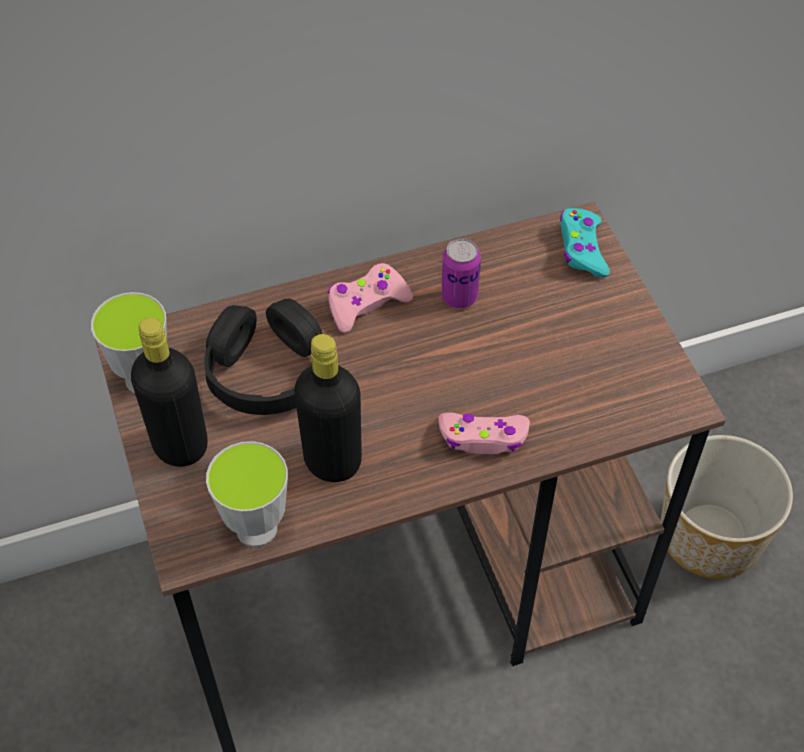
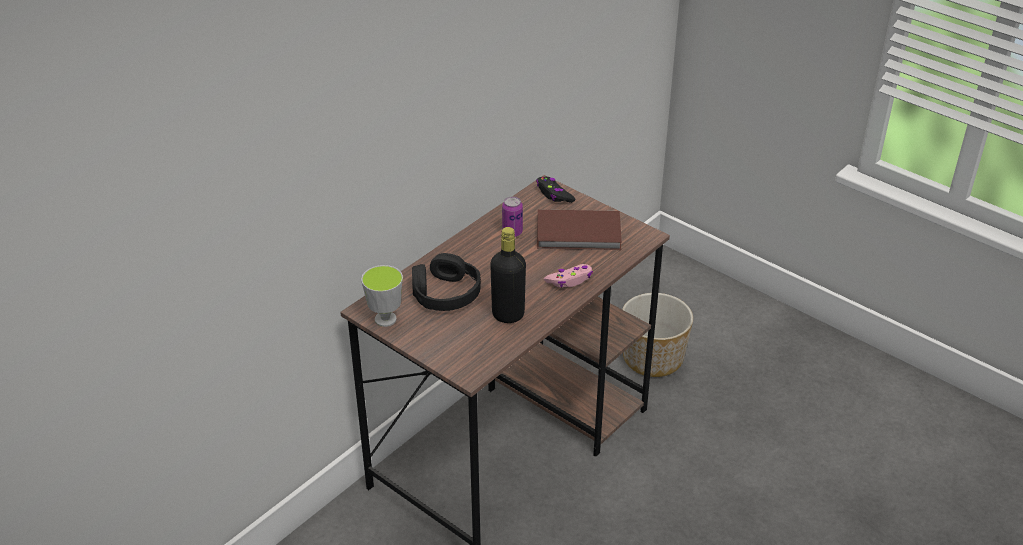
camera: 30 degrees left, 15 degrees down
(180, 445) = (428, 337): black bottle -> none
(256, 528) = (495, 352): cup -> none
(366, 304) = (470, 251): pink game controller -> none
(568, 348) = (579, 234): none -> brown book
(582, 249) = (554, 194): turquoise game controller -> black game controller

